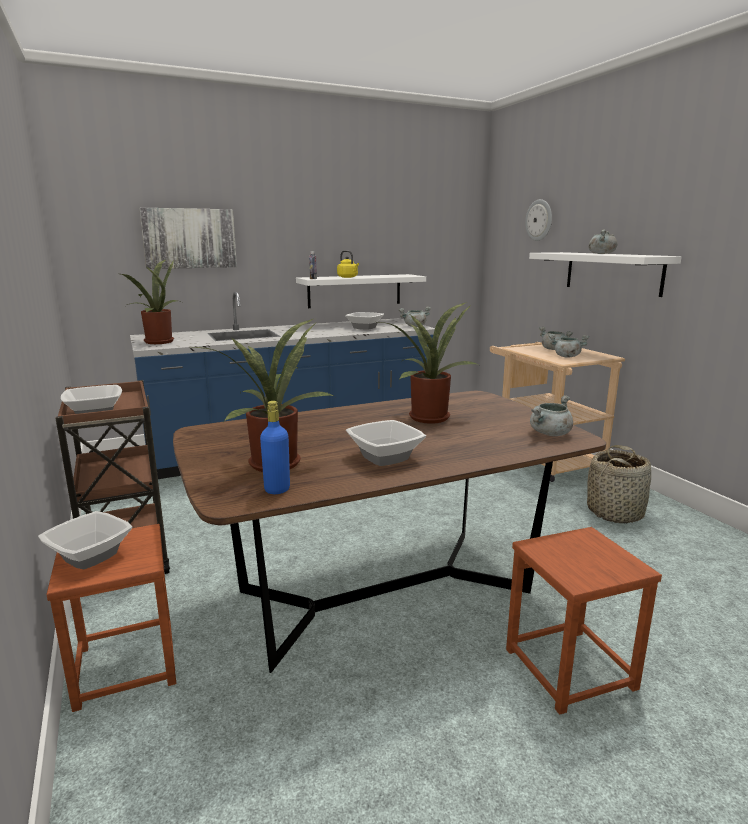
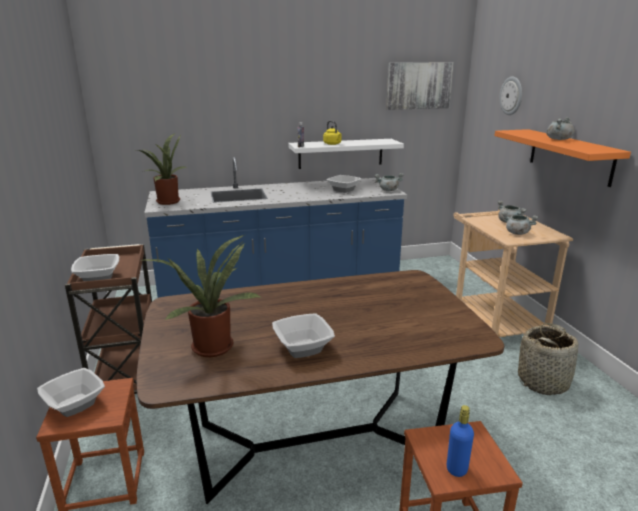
camera: 10 degrees right, 5 degrees up
(189, 238) = (198, 111): picture -> picture (418, 85)
(277, 489) = (203, 376): blue bottle -> blue bottle (456, 469)
(427, 416) = (359, 300): potted plant -> none
(550, 434) = (457, 332): grey cooking pot -> none
(612, 272) = (570, 156): white shelf -> orange shelf

